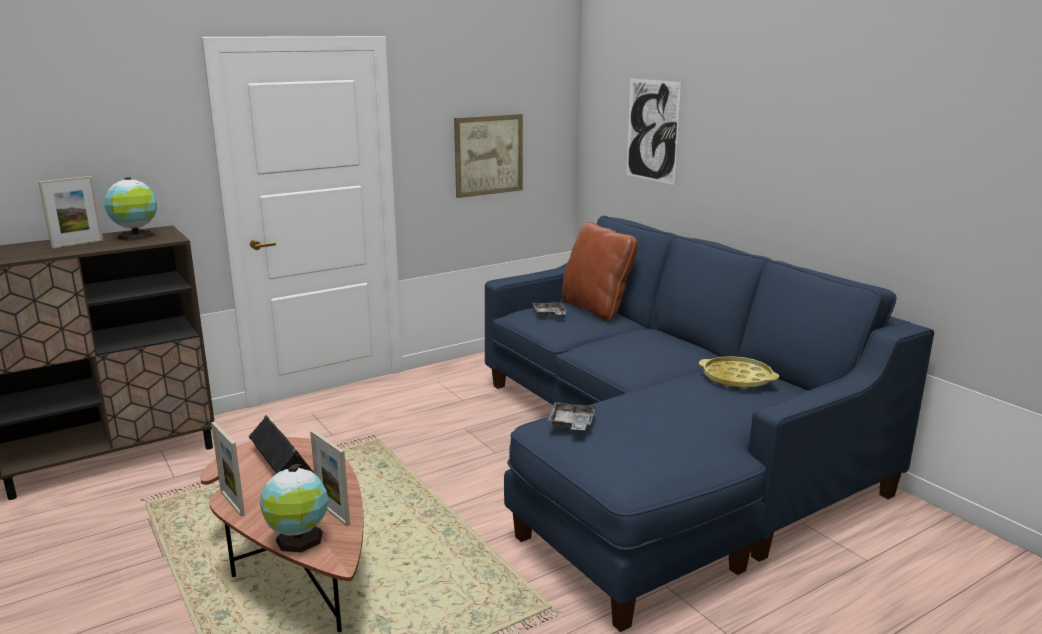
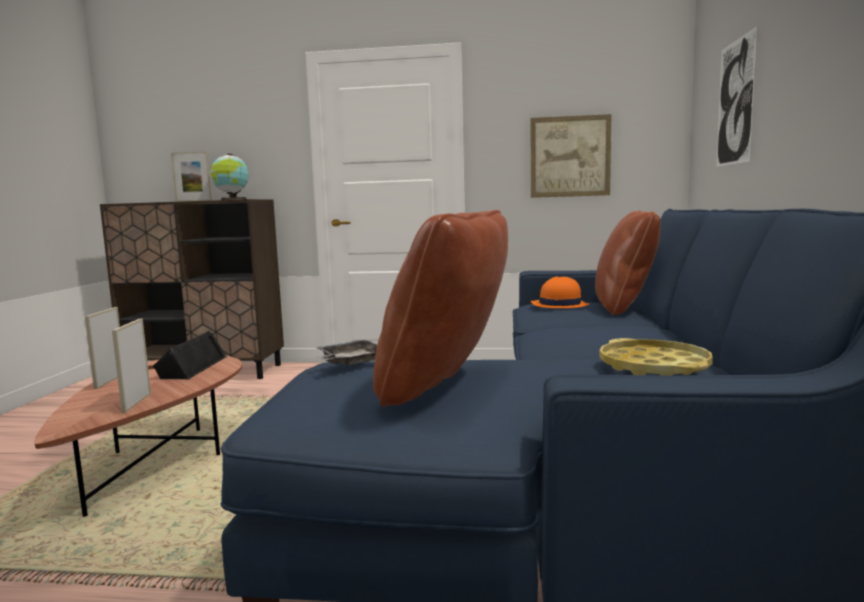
camera: 40 degrees right, 10 degrees down
(299, 540) = (78, 411): globe -> none
(549, 315) = (559, 305): grey tray -> orange hat
(666, 426) = (447, 386): none -> brown pillow

